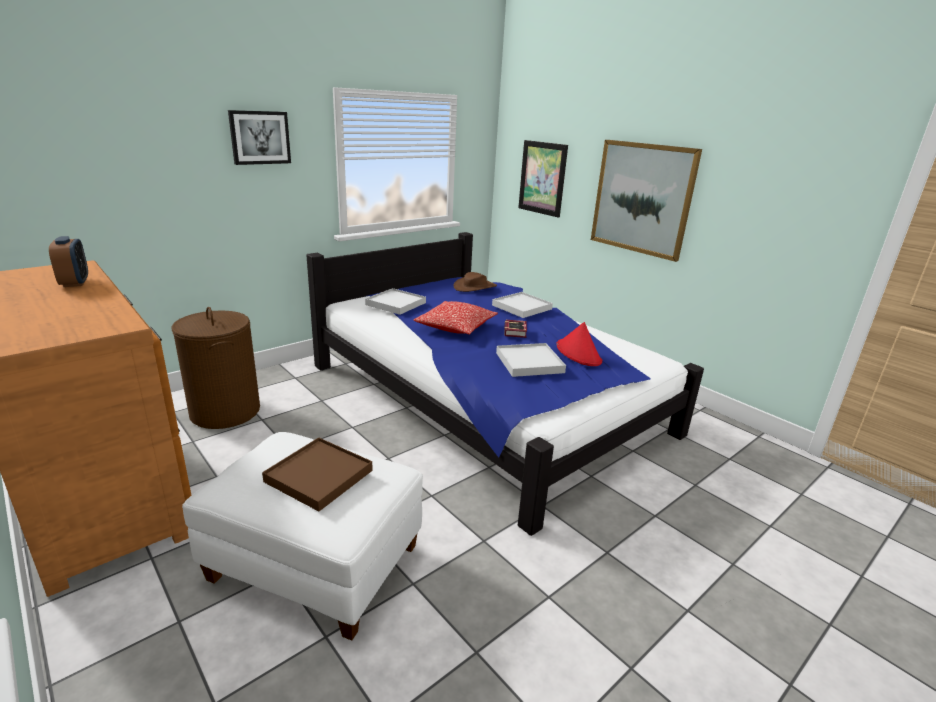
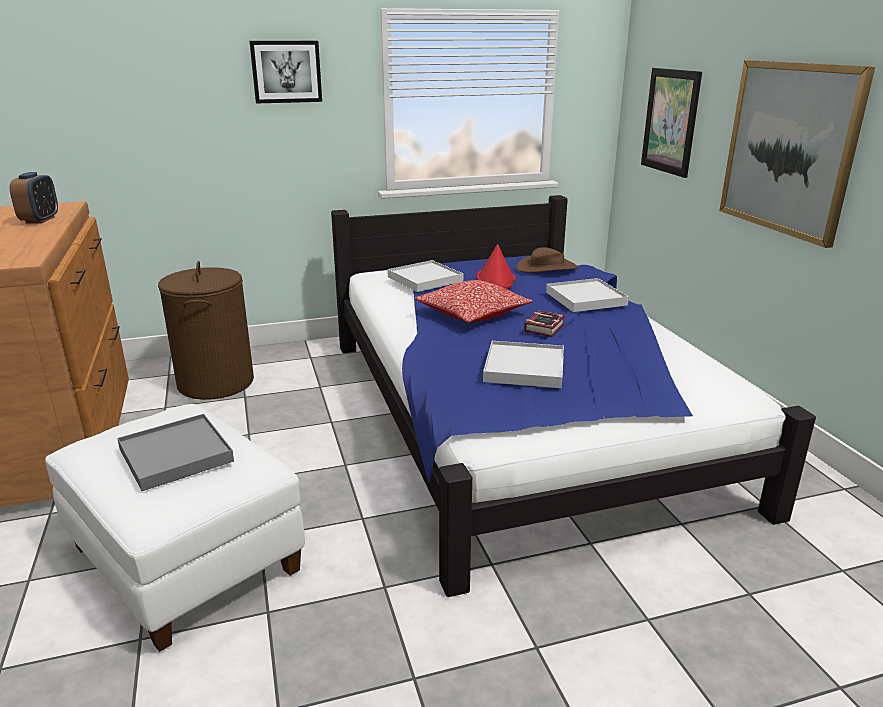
camera: 25 degrees right, 0 degrees up
(319, 476) = (176, 455): brown tray -> grey tray
(578, 353) = (608, 366): red hat -> red hat (496, 279)

